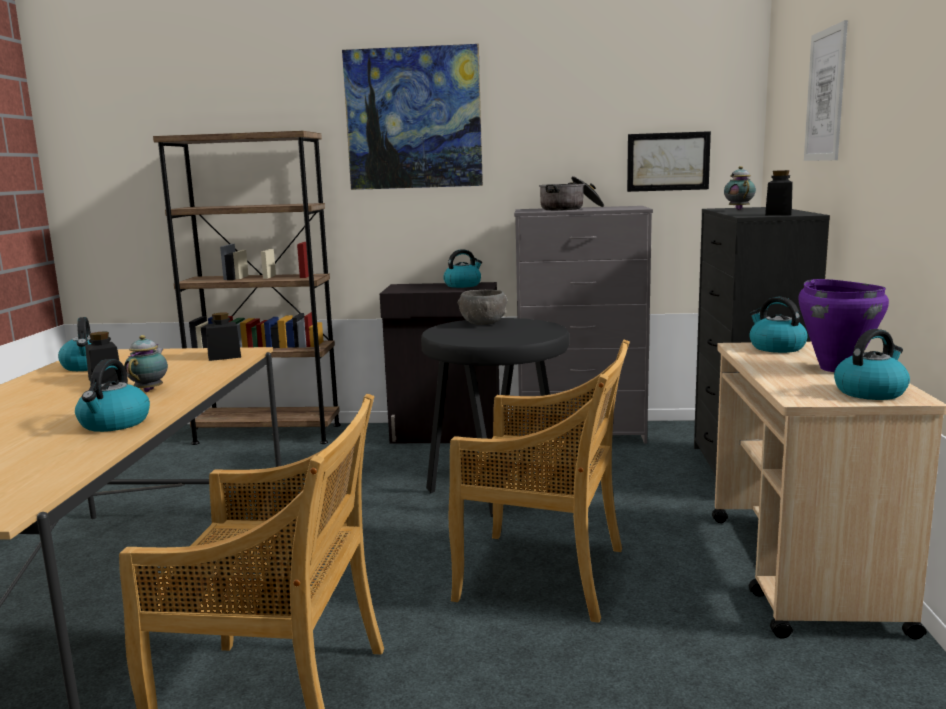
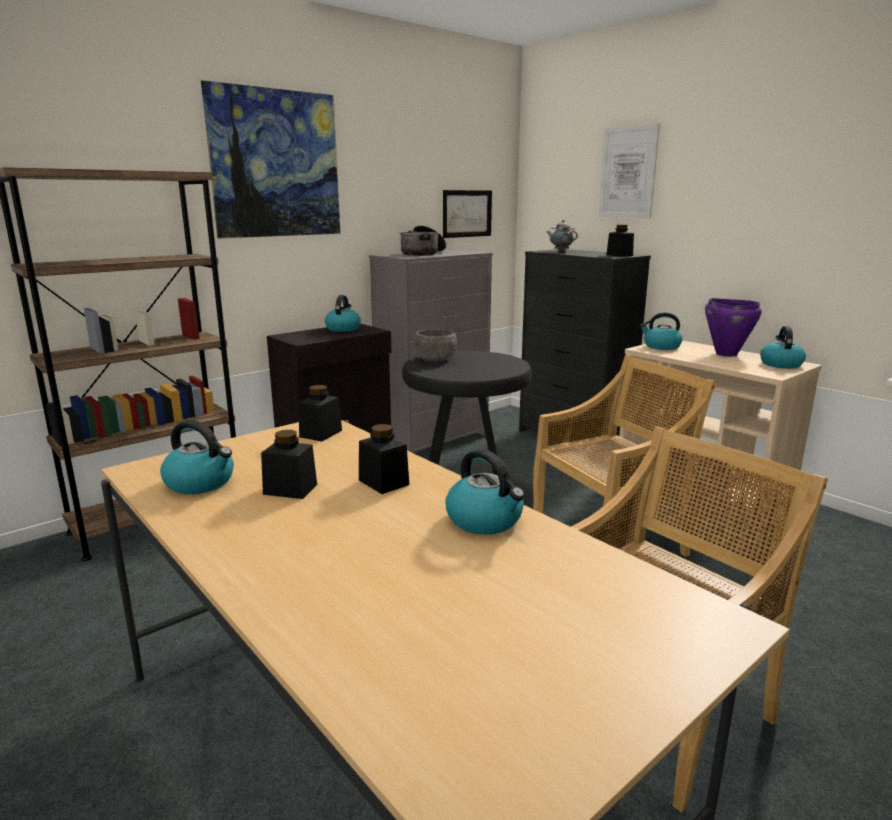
camera: 45 degrees left, 5 degrees up
(150, 390) = (383, 482): teapot -> black jar

